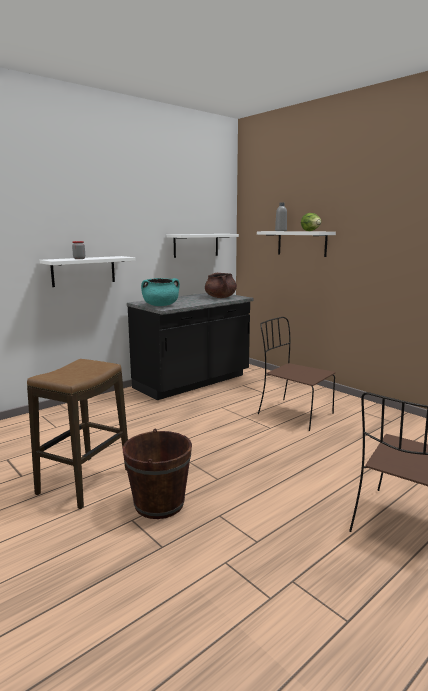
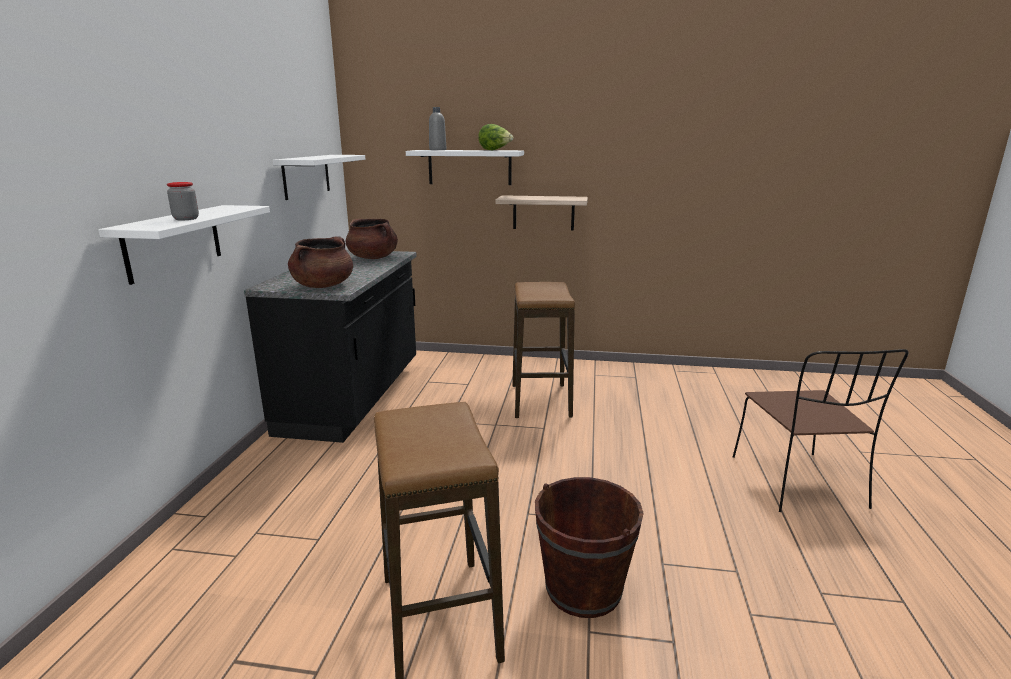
camera: 40 degrees left, 5 degrees up
(161, 305) = (323, 286): turquoise cooking pot -> brown cooking pot
(293, 414) = (540, 401): brown chair -> stool
(346, 278) = (543, 212): none -> shelf

